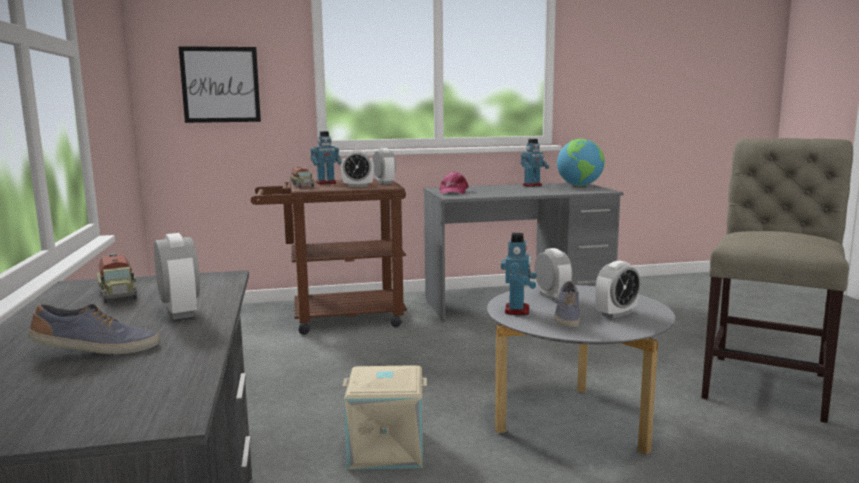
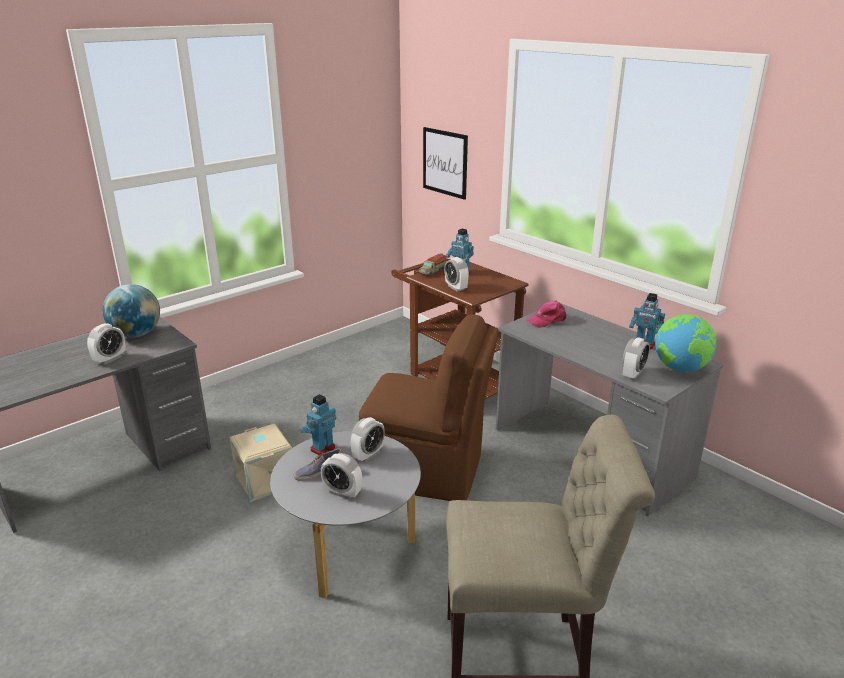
camera: 60 degrees right, 15 degrees up
(97, 351) = (54, 365): shoe -> none
(118, 294) = (136, 334): toy truck -> globe
(384, 183) = (485, 291): alarm clock -> alarm clock (632, 374)
(474, 361) = (426, 471): none -> brown chair
(518, 310) = (322, 448): toy robot -> toy robot turned 150 degrees clockwise

